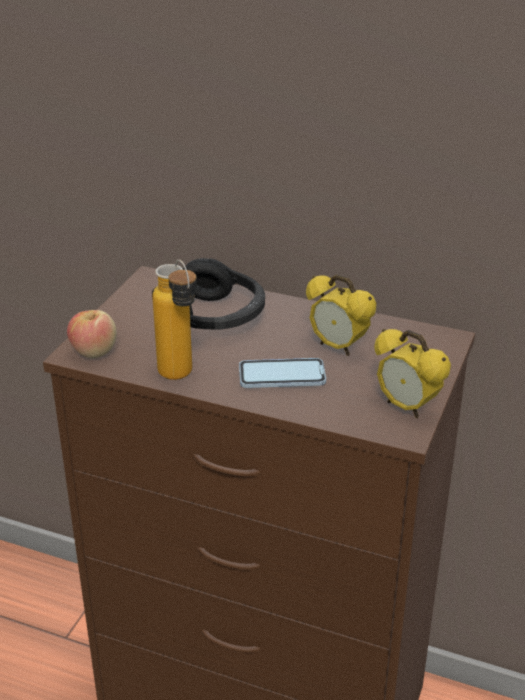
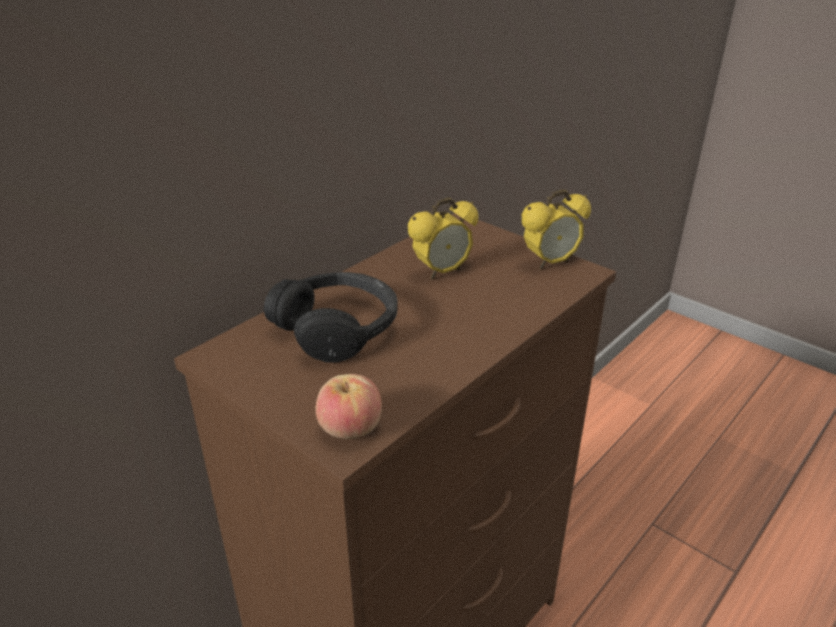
camera: 70 degrees left, 0 degrees up
(181, 379) = (446, 372): bottle -> none
(282, 376) = (473, 310): phone -> none

